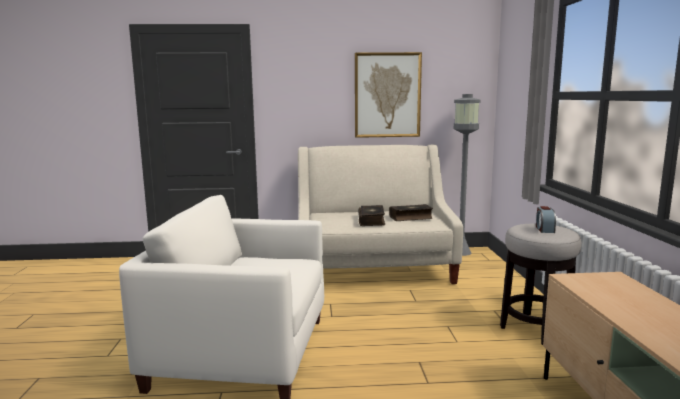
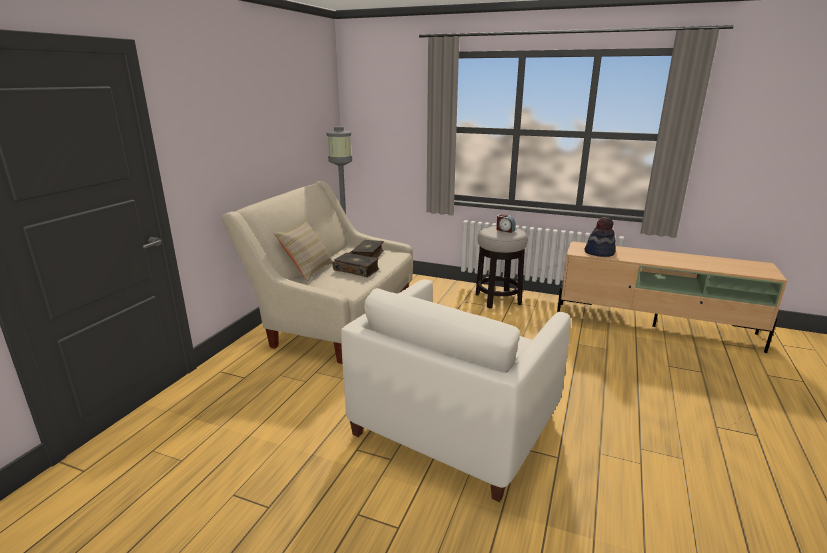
camera: 65 degrees left, 10 degrees up
(350, 211) = (307, 270): none -> beige pillow
(387, 95) = (279, 134): picture -> none
(602, 291) = (599, 252): none -> hat

